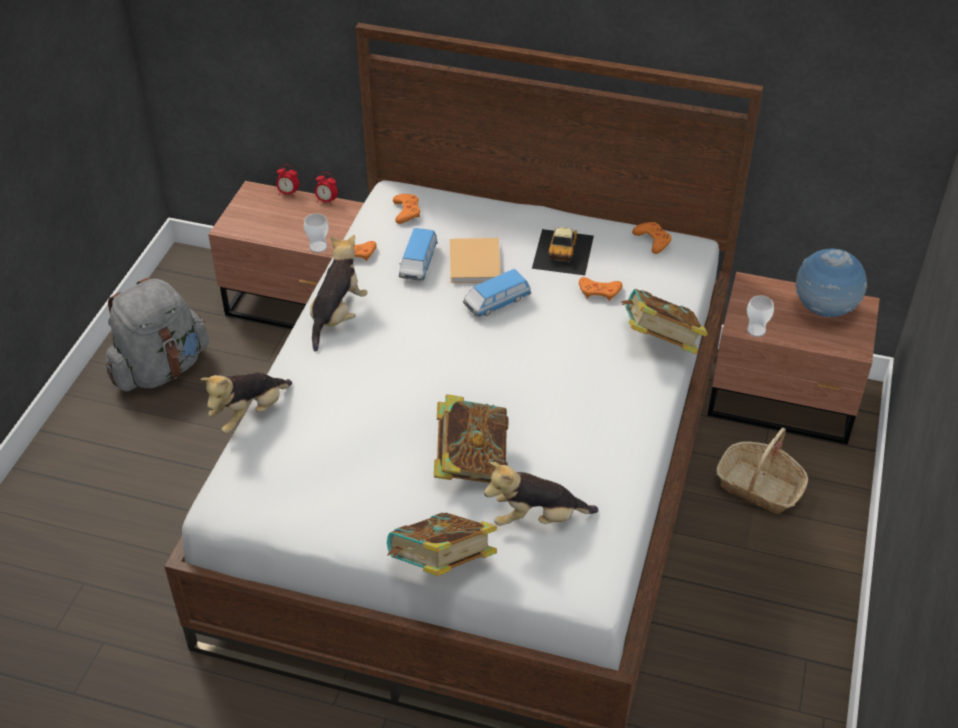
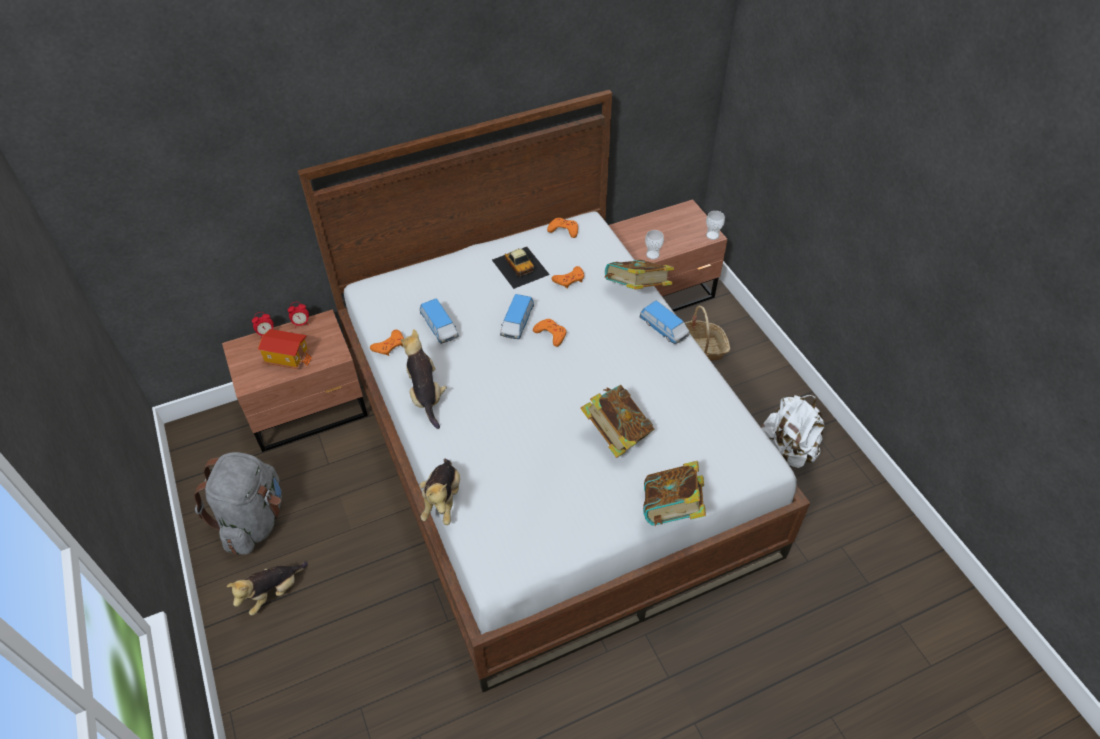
camera: 40 degrees left, 5 degrees up
(284, 225) = (288, 358): none -> toy house
(318, 247) = (331, 359): cup -> cup (712, 235)
(406, 211) = (391, 297): orange game controller -> orange game controller (551, 334)
(475, 264) = (476, 306): beige book -> none
(537, 518) = (689, 442): plush toy -> plush toy (273, 593)
(643, 397) = (663, 329): none -> toy car
(745, 661) = (786, 452): none -> white backpack
(824, 311) = (674, 223): globe -> none

